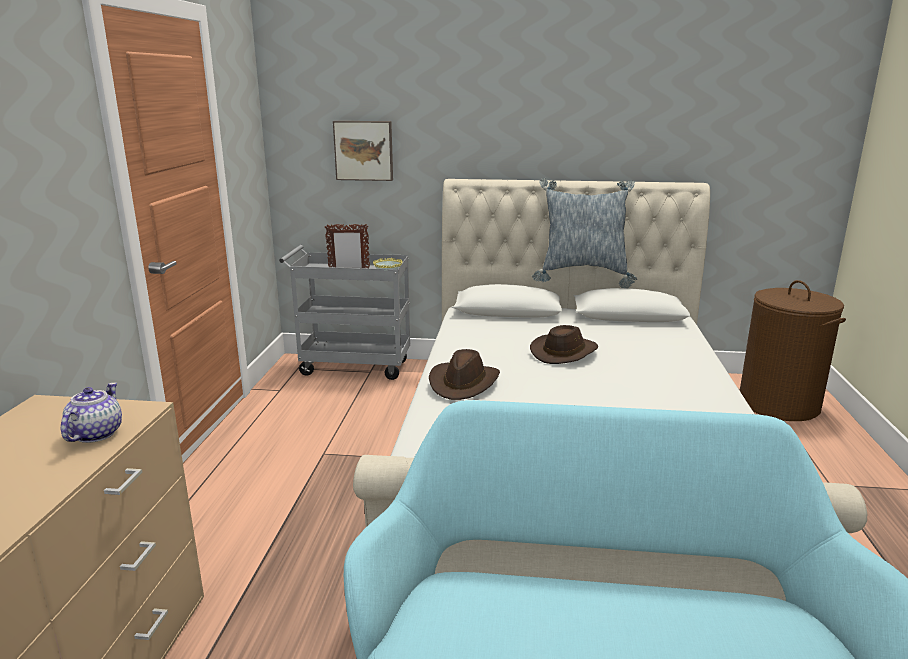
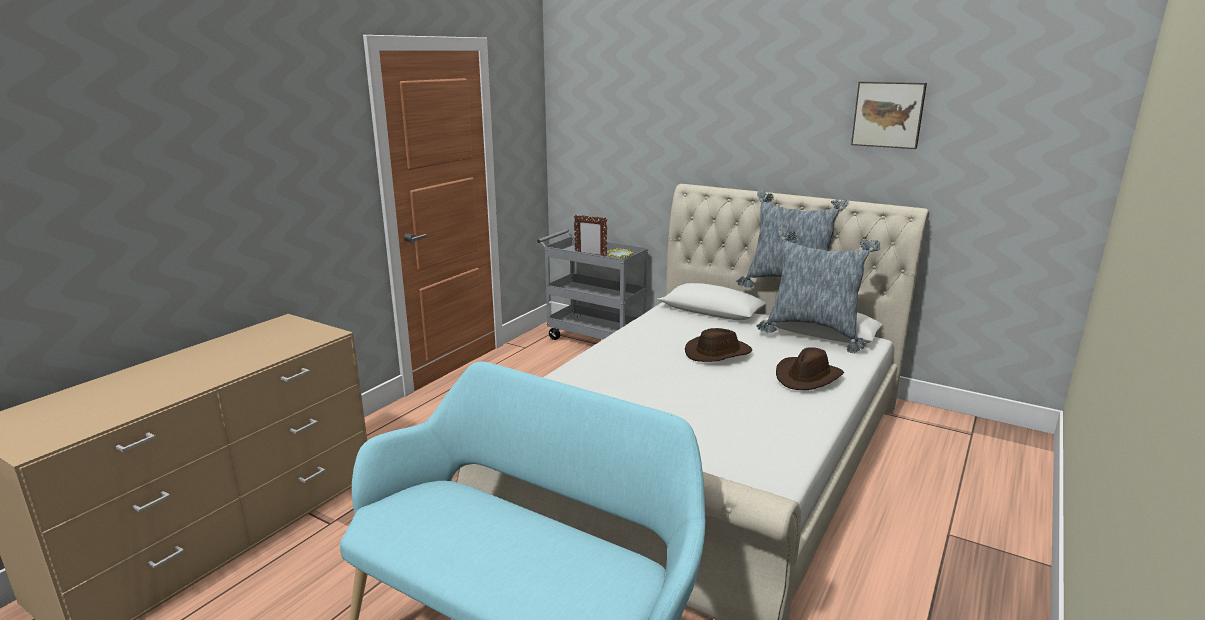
camera: 25 degrees right, 0 degrees up
(95, 434) = (294, 343): teapot -> none
(364, 150) = (619, 153): picture -> picture (888, 114)
(464, 383) = (605, 362): brown hat -> brown hat (808, 377)
(628, 323) = (812, 338): none -> pillow
(779, 404) = (976, 451): brown laundry basket -> none

